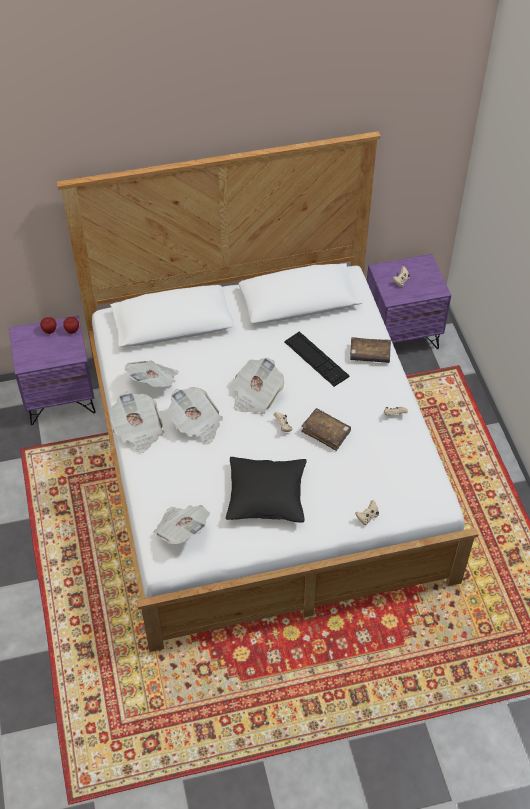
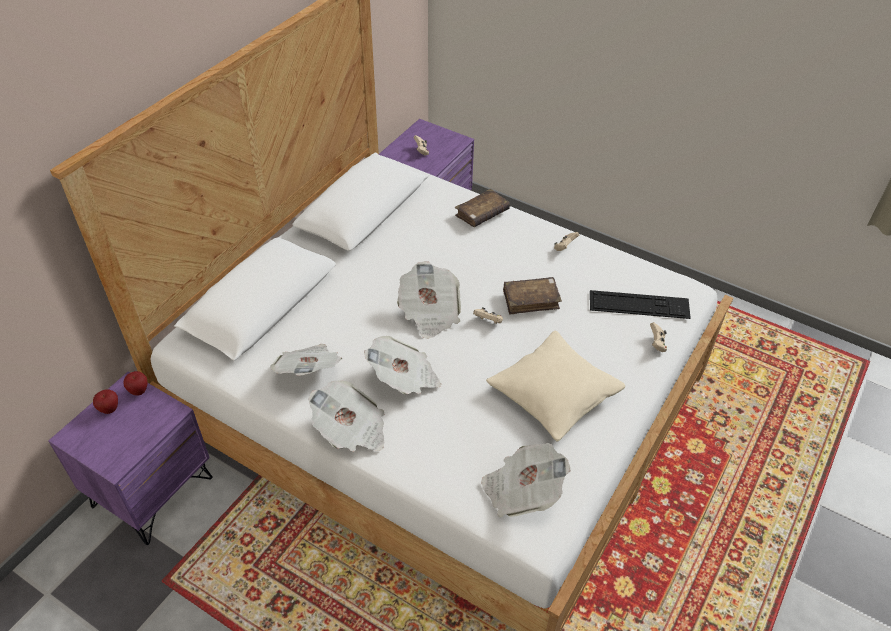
camera: 45 degrees left, 5 degrees down
(266, 496) = (554, 394): black pillow -> beige pillow
(316, 359) = (442, 246): keyboard -> keyboard (639, 305)

